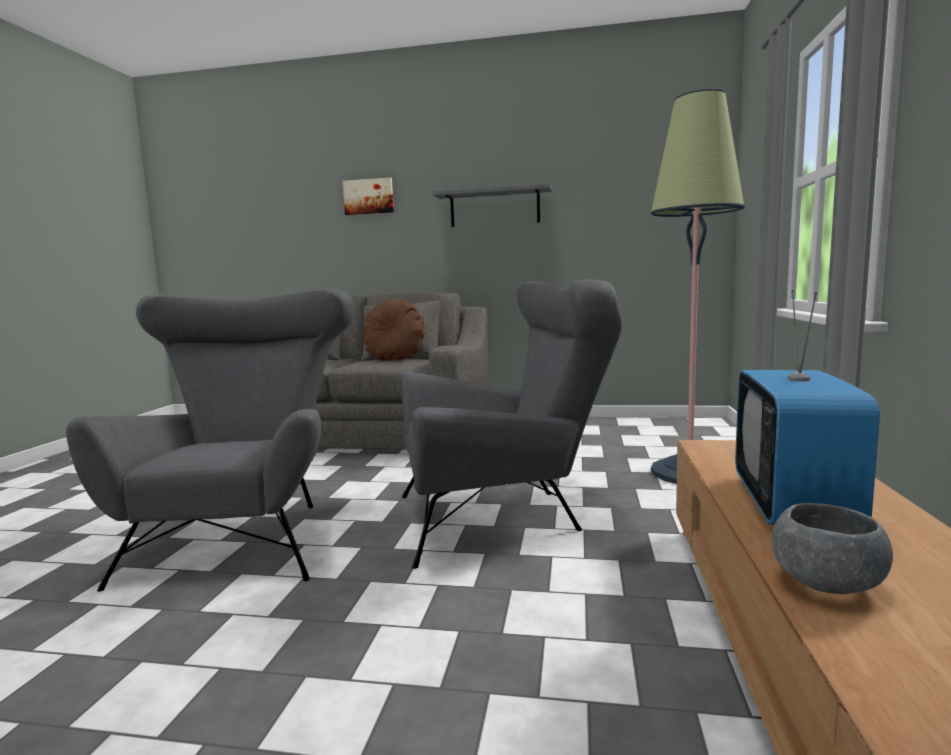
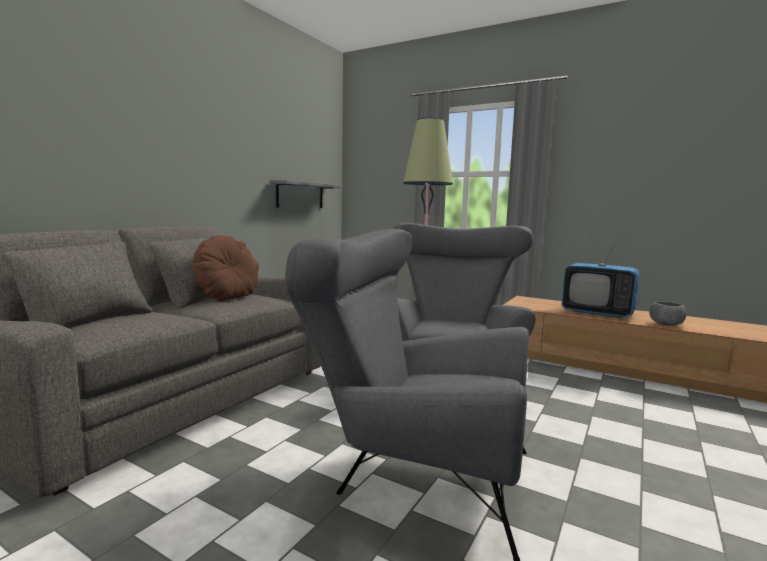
camera: 70 degrees left, 0 degrees up
(369, 196) = (80, 101): picture -> none
(494, 208) = (216, 146): grey shelf -> grey shelf (300, 195)

